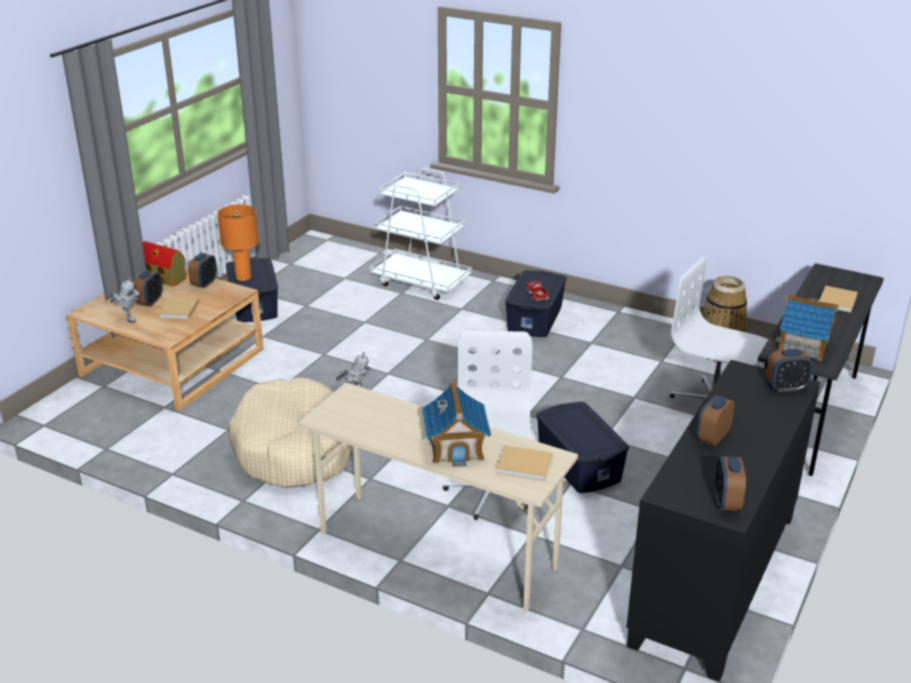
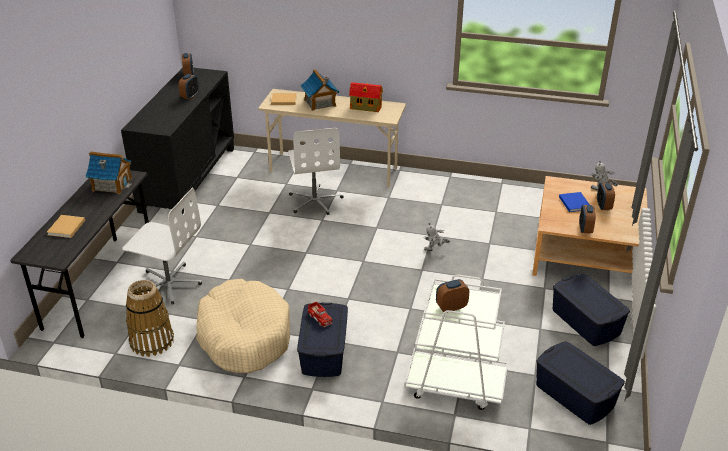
camera: 165 degrees right, 5 degrees up
(165, 278) = (621, 229): toy house -> toy house (365, 107)
(179, 310) = (574, 202): beige book -> blue book
(244, 277) = (594, 293): orange table lamp -> none
(294, 449) = (445, 206): beige dog bed -> beige dog bed (244, 336)
(579, 463) = (265, 225): blue storage box -> blue storage box (574, 395)
(786, 387) = (142, 124): alarm clock -> alarm clock (451, 307)

